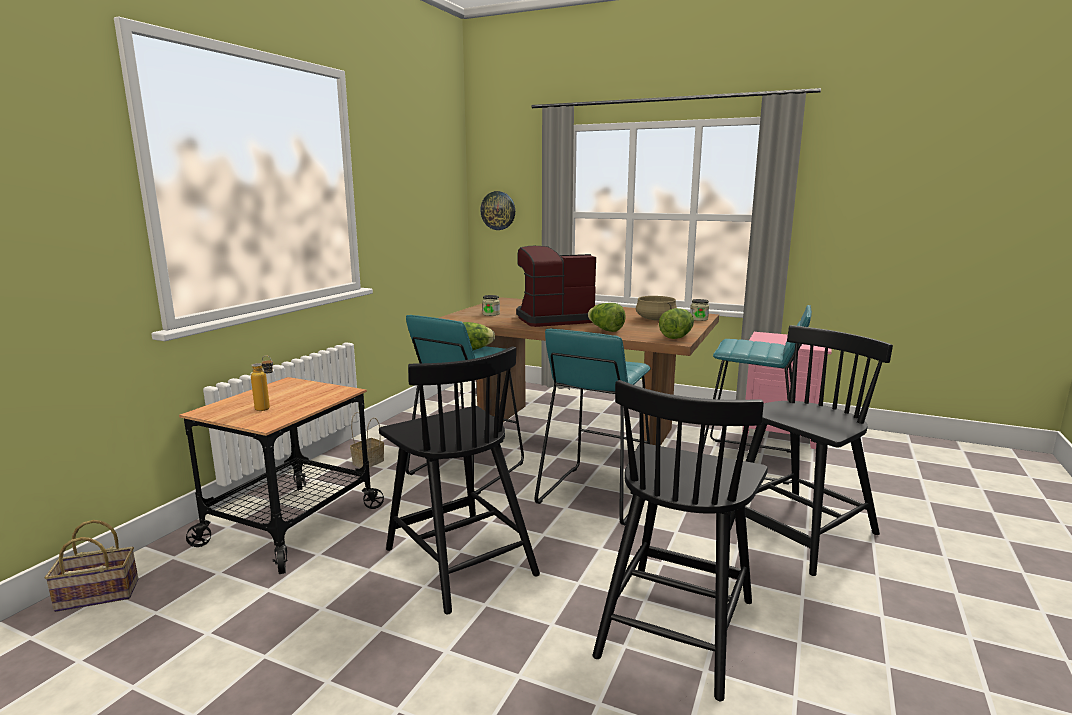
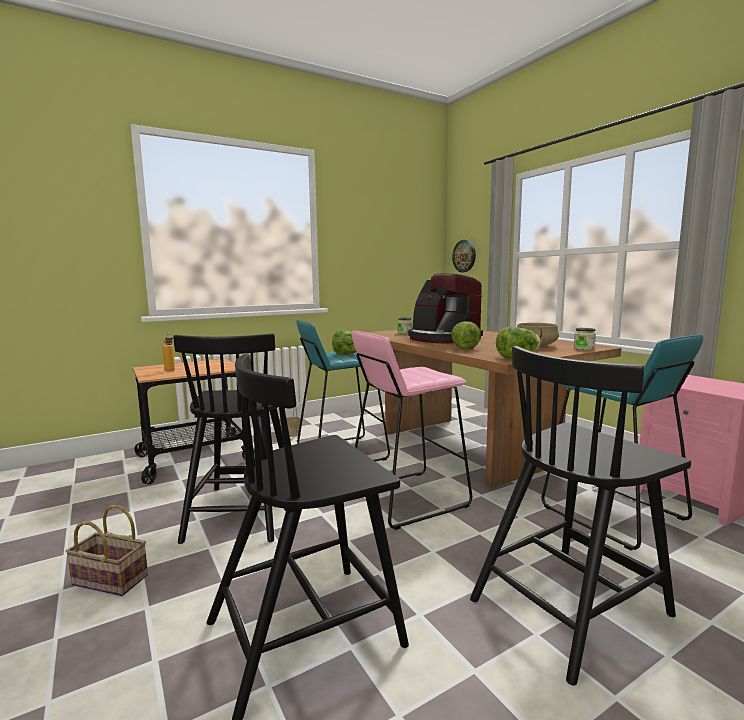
camera: 35 degrees right, 5 degrees down
(95, 596) = (68, 467): basket -> basket (108, 581)
(553, 319) = (442, 339): coffee machine -> coffee machine turned 150 degrees counterclockwise
(595, 495) = (407, 498): turquoise stool -> pink stool
(800, 534) = (571, 605): black chair -> black chair turned 150 degrees clockwise

